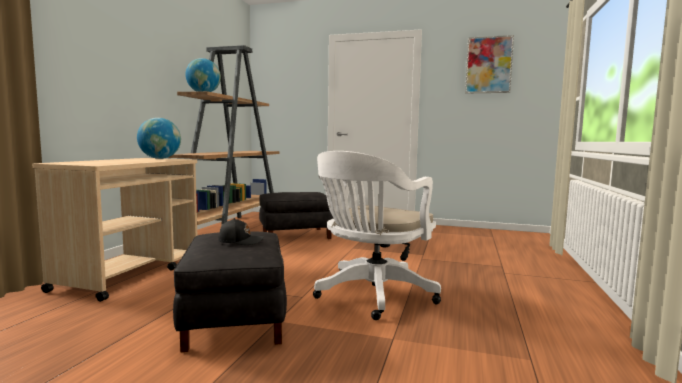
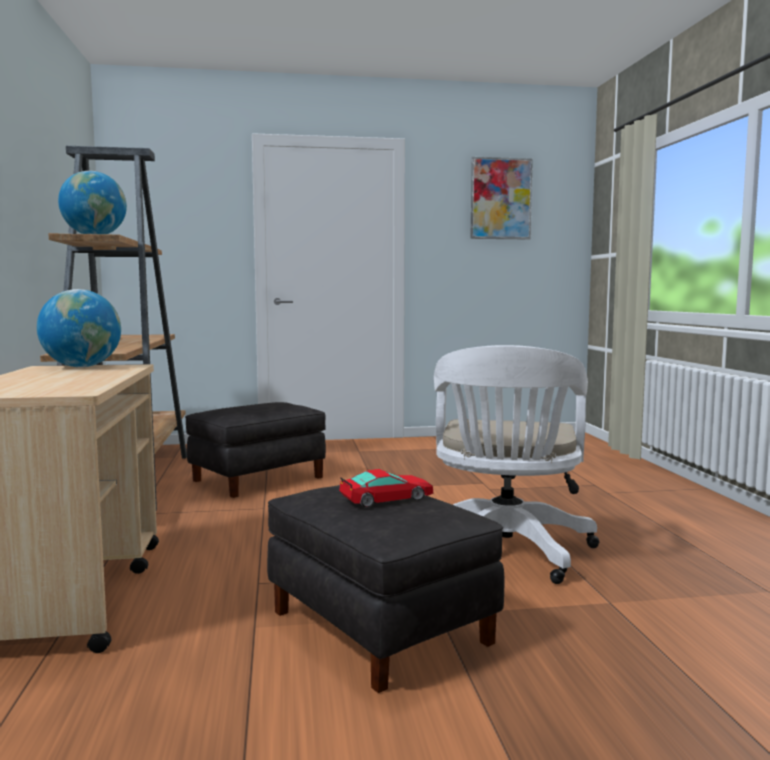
camera: 25 degrees left, 0 degrees up
(241, 241) = (386, 499): black cap -> toy car

